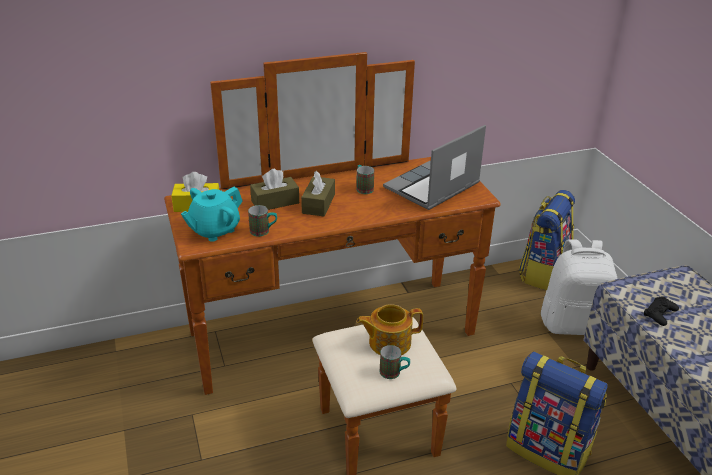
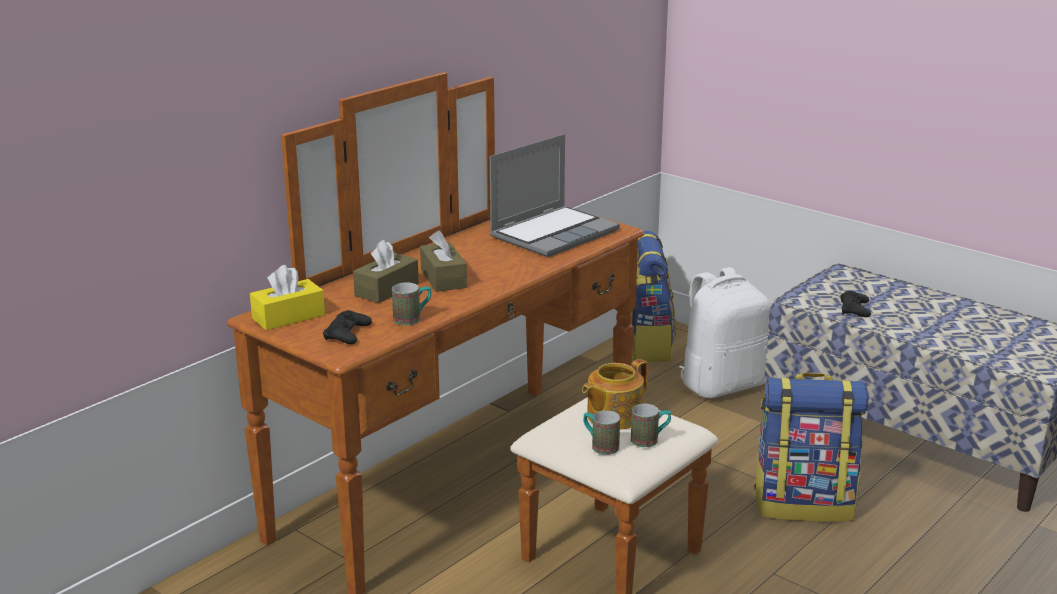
camera: 30 degrees left, 10 degrees down
(214, 230) = (347, 333): turquoise teapot -> black game controller
(363, 188) = (476, 252): mug -> mug (600, 446)
(432, 187) = (554, 233): laptop -> laptop turned 150 degrees counterclockwise

